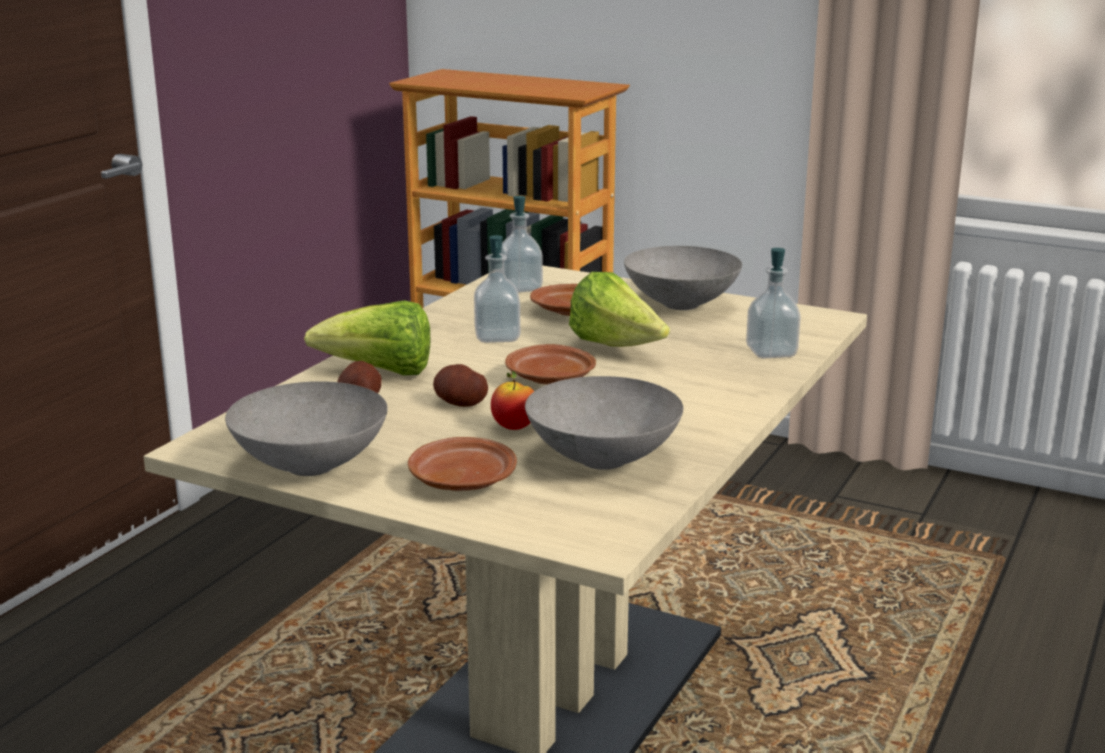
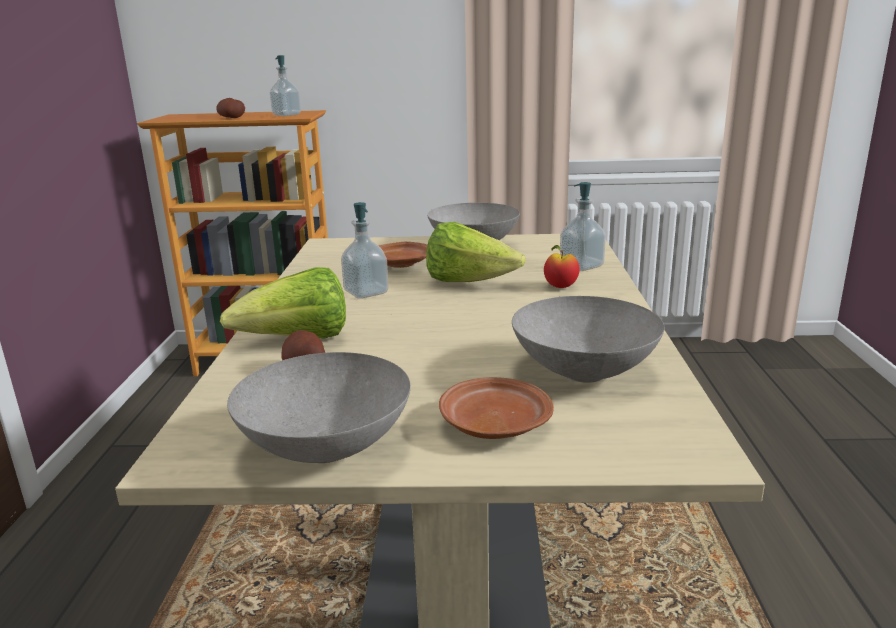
camera: 25 degrees left, 0 degrees up
(460, 403) = (401, 352): potato -> potato (231, 118)
(514, 427) = (475, 362): apple -> apple (560, 287)
(520, 288) = (339, 255): soap dispenser -> soap dispenser (286, 115)
(550, 379) = (451, 316): brown plate -> none

